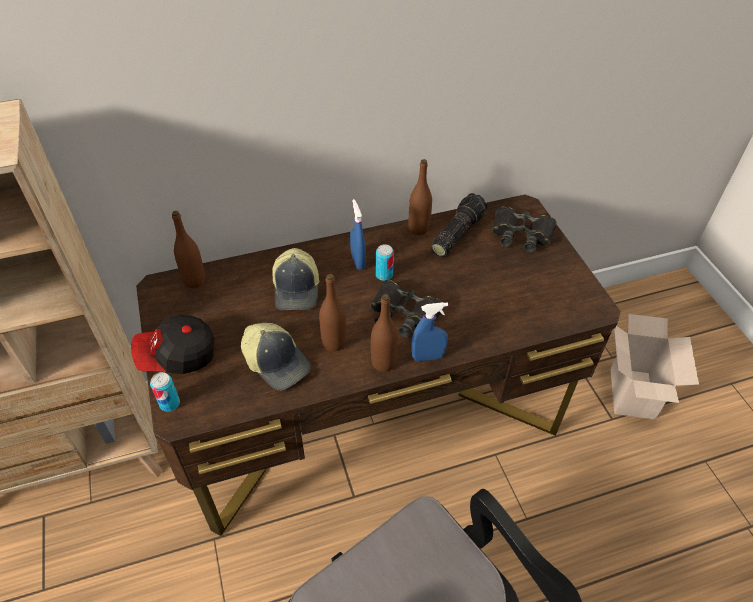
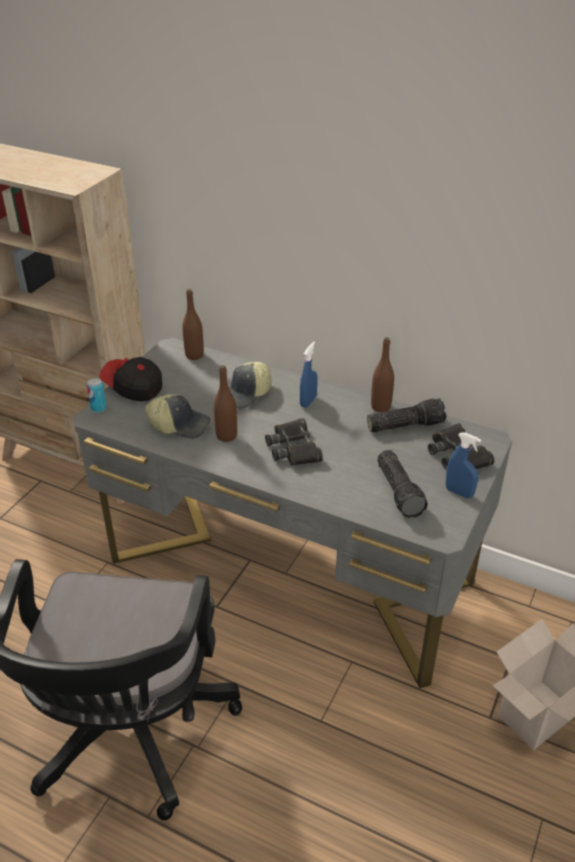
camera: 45 degrees right, 10 degrees down
(277, 362) = (180, 424): cap -> cap turned 75 degrees counterclockwise
(374, 420) = (288, 571): brown desk -> grey desk
(383, 362) = (240, 465): brown bottle -> none
(384, 275) = (314, 419): can -> none
(427, 357) = (272, 481): blue spray bottle -> blue spray bottle (459, 492)
(525, 294) = (400, 491): none -> flashlight

